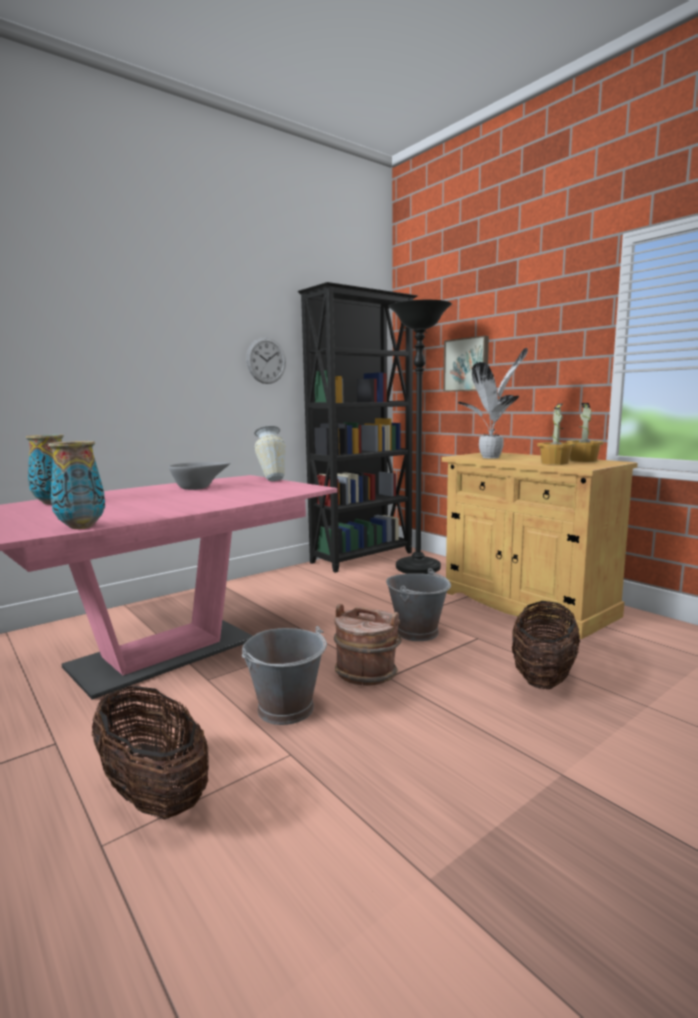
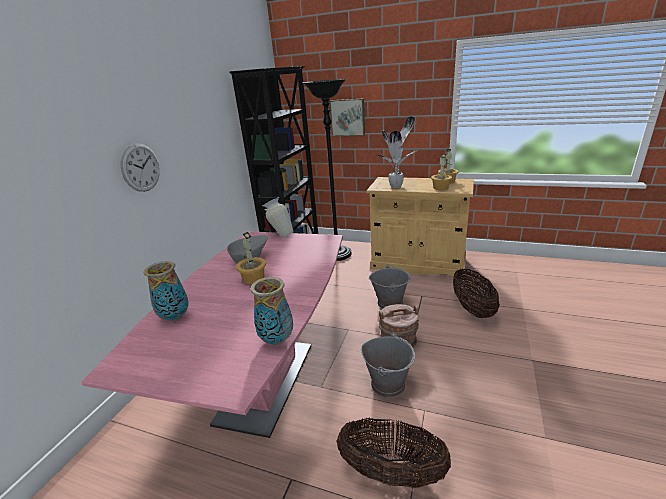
camera: 30 degrees left, 15 degrees up
(170, 496) = (253, 278): none -> potted plant
(266, 360) = (219, 134): wall clock -> wall clock (141, 167)

